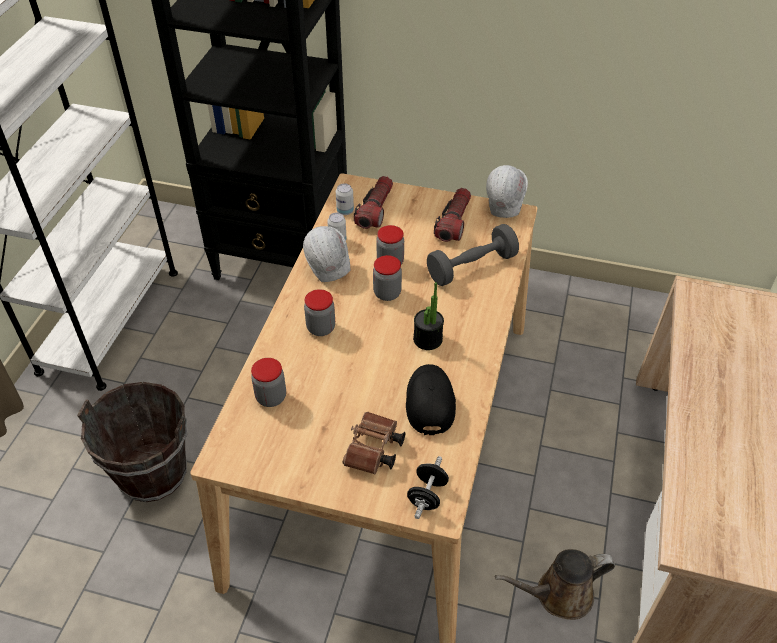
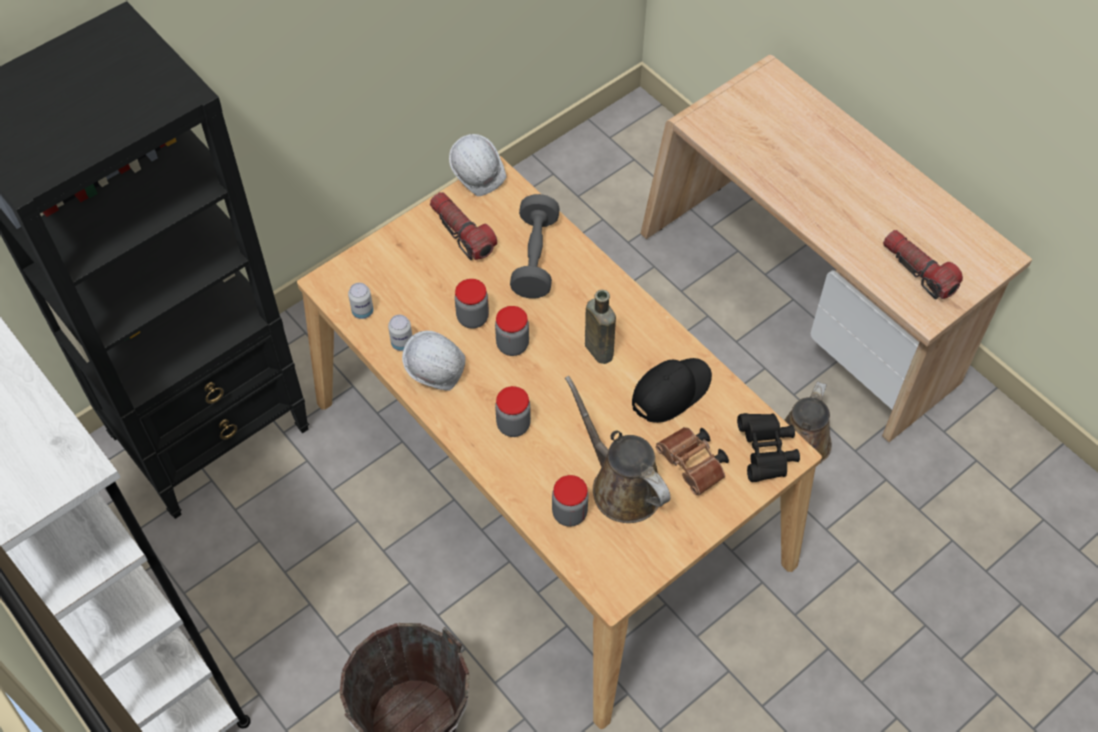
camera: 55 degrees left, 10 degrees up
(319, 415) = (621, 485): none -> brown watering can
(375, 210) = (384, 285): flashlight -> flashlight (918, 271)
(427, 339) = (597, 348): potted plant -> brown bottle
(427, 495) = (766, 453): black dumbbell -> black binoculars
(430, 402) = (671, 391): black cap -> black cap turned 105 degrees clockwise

